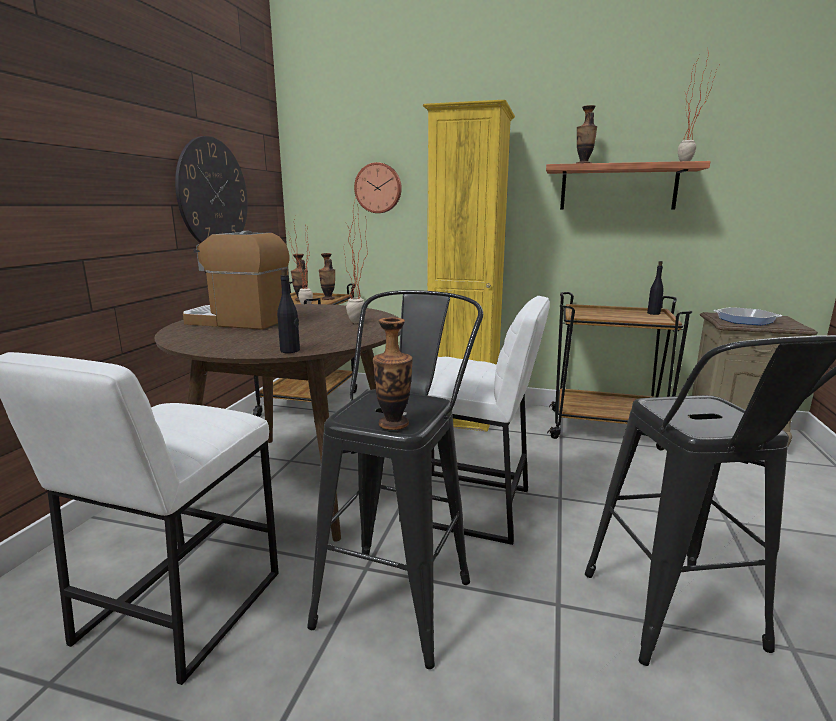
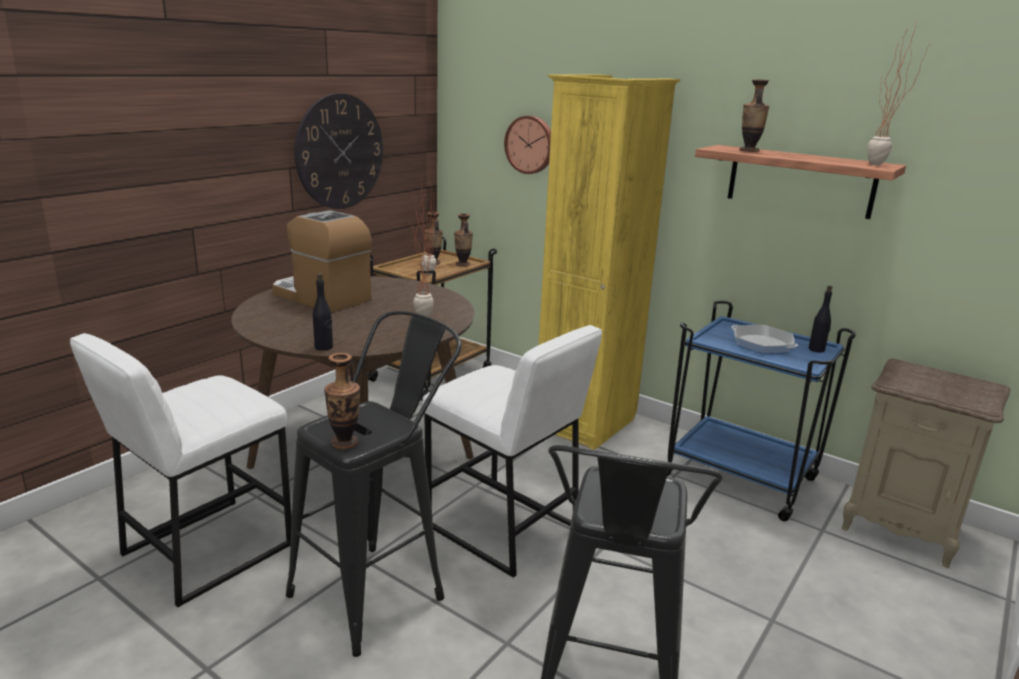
camera: 20 degrees right, 5 degrees up
(606, 429) = (740, 478): brown cart -> blue cart
(745, 320) = (925, 383): frying pan -> frying pan (762, 344)

